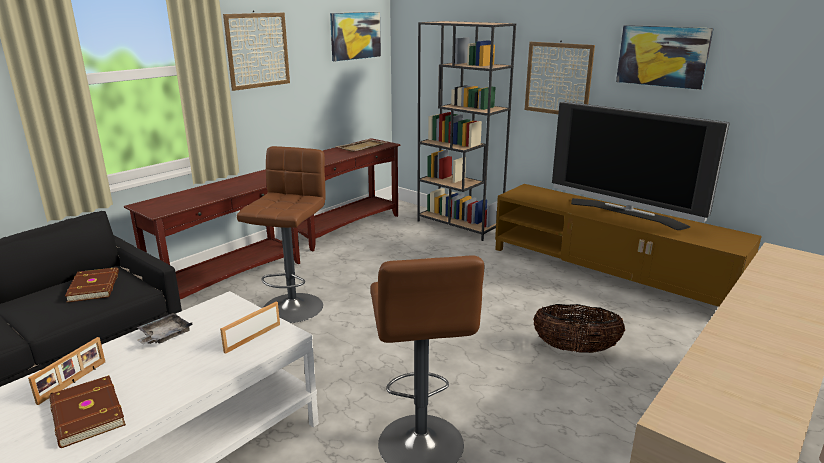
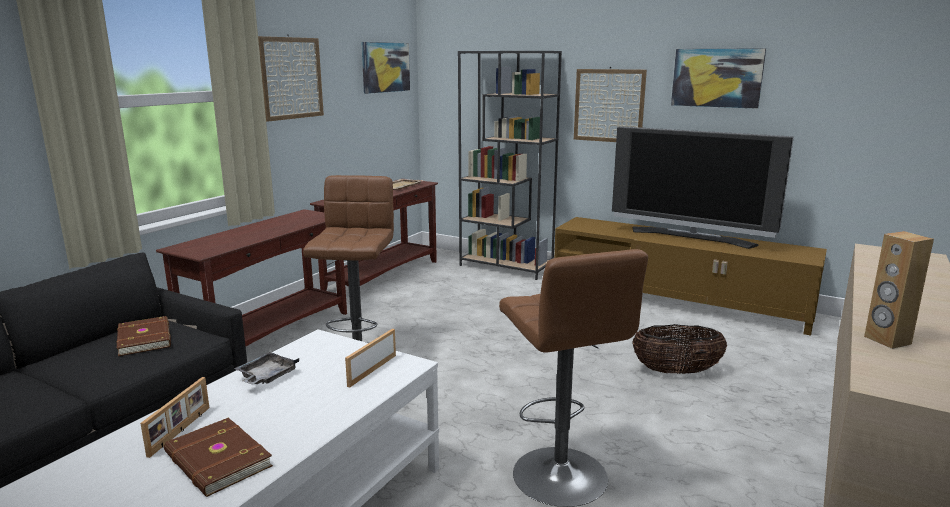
camera: 10 degrees left, 5 degrees down
(716, 366) = (887, 340): none -> brown speaker

